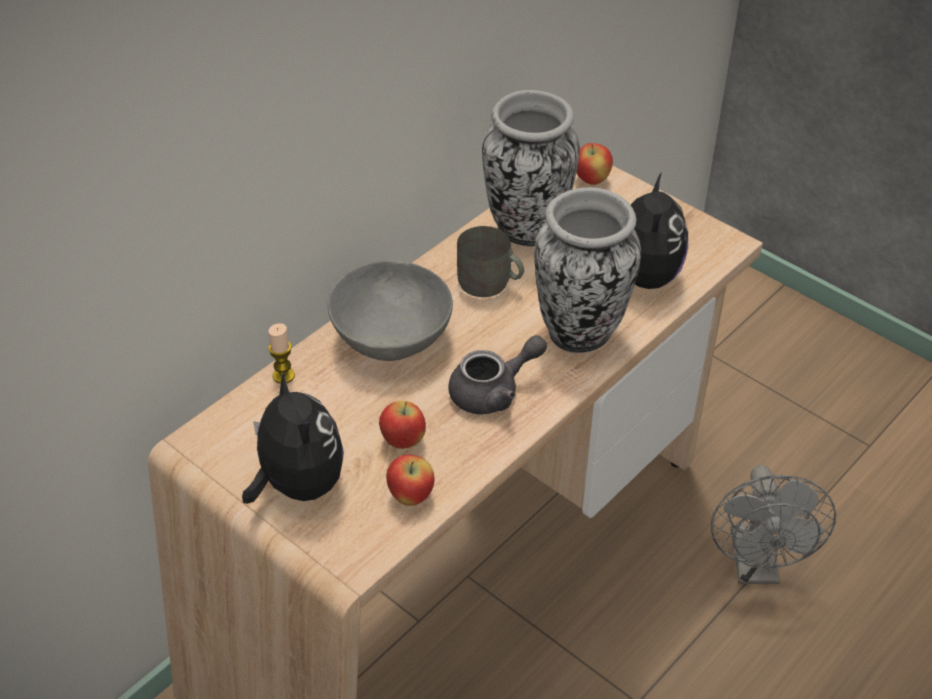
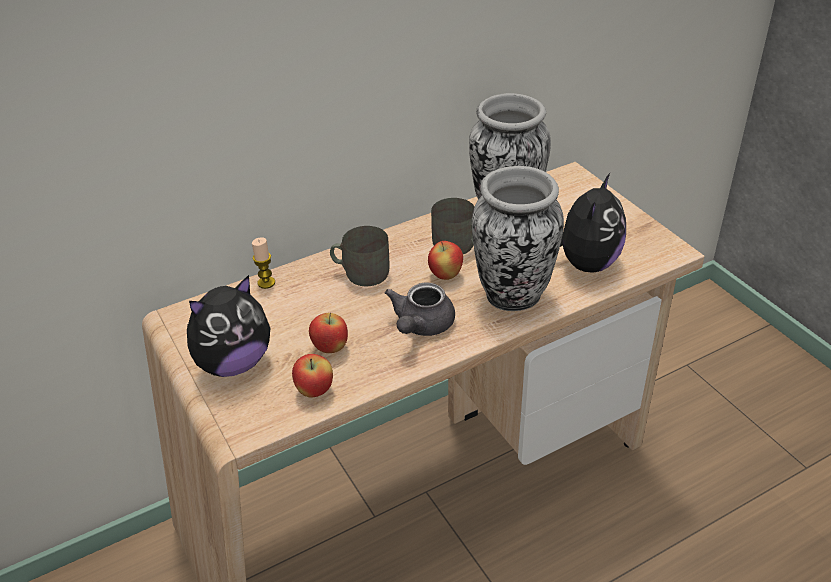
camera: 20 degrees right, 5 degrees down
(297, 485) = (233, 363): plush toy -> plush toy turned 60 degrees clockwise
(392, 339) = (361, 272): grey bowl -> grey mug
(493, 392) = (421, 326): grey teapot -> grey teapot turned 120 degrees clockwise
(592, 180) = (577, 187): apple -> apple (445, 275)
(756, 567) = (669, 545): grey fan -> none

